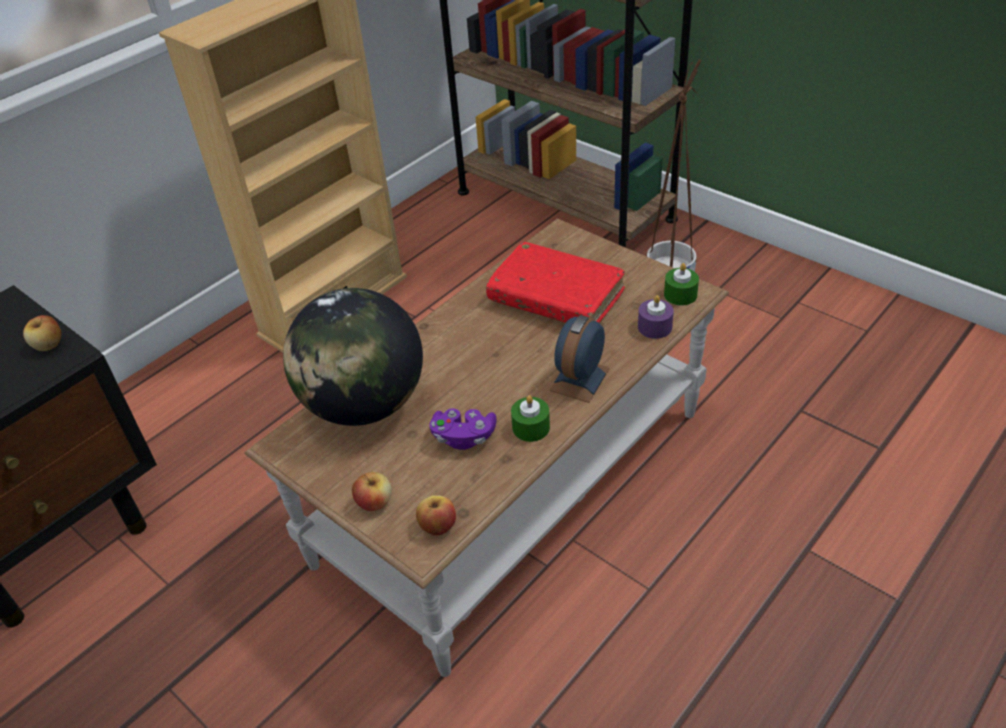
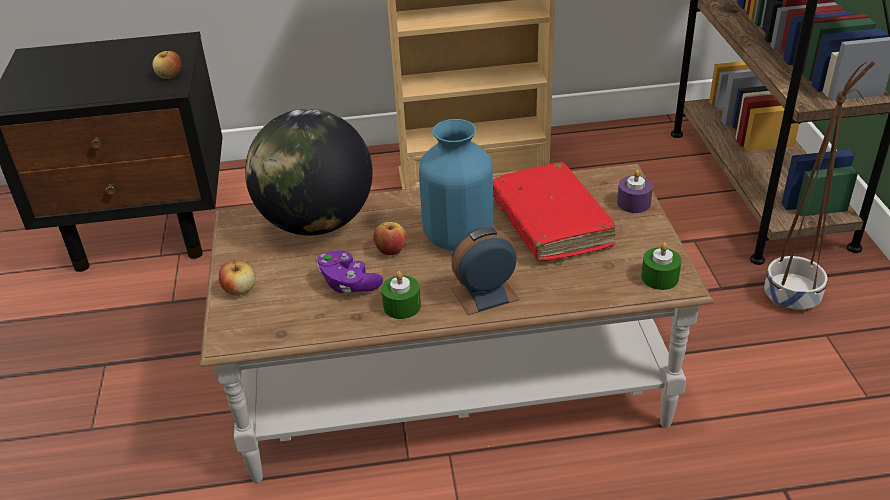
camera: 40 degrees right, 5 degrees down
(438, 526) = (255, 331): apple -> apple (391, 250)
(503, 348) = (459, 238): none -> blue vase
(654, 327) = (600, 290): purple candle -> purple candle (633, 203)

